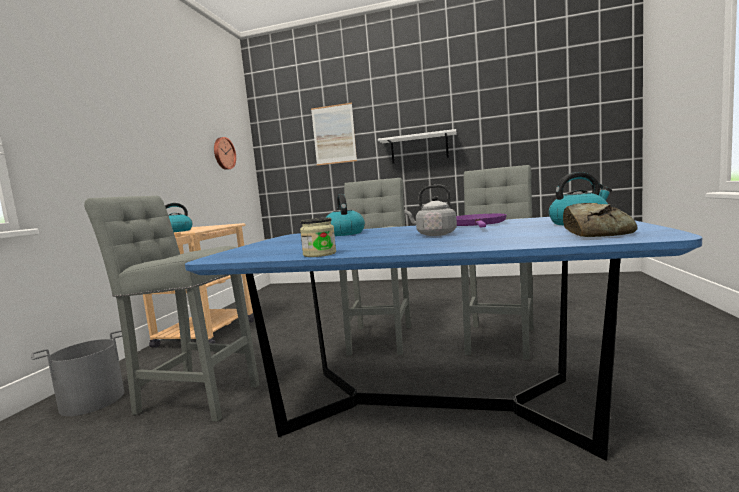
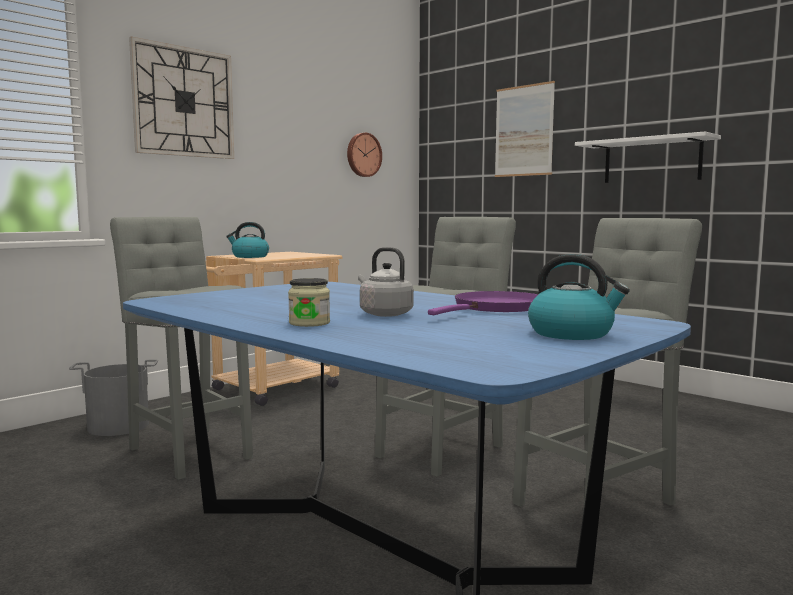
camera: 30 degrees right, 0 degrees up
(91, 103) = (184, 102): none -> wall clock
(319, 254) = (212, 315): jar -> jar (309, 323)
(344, 233) = (348, 292): kettle -> none
(595, 233) = (482, 351): bread -> none

